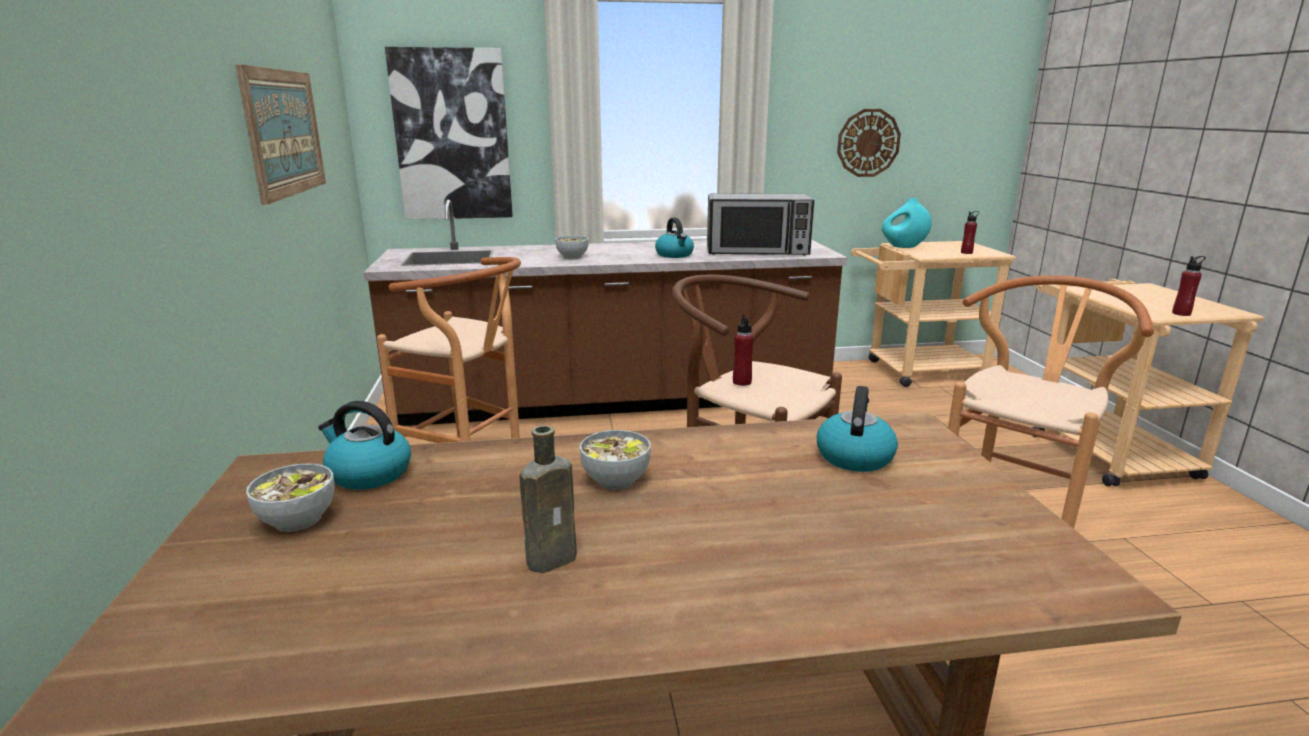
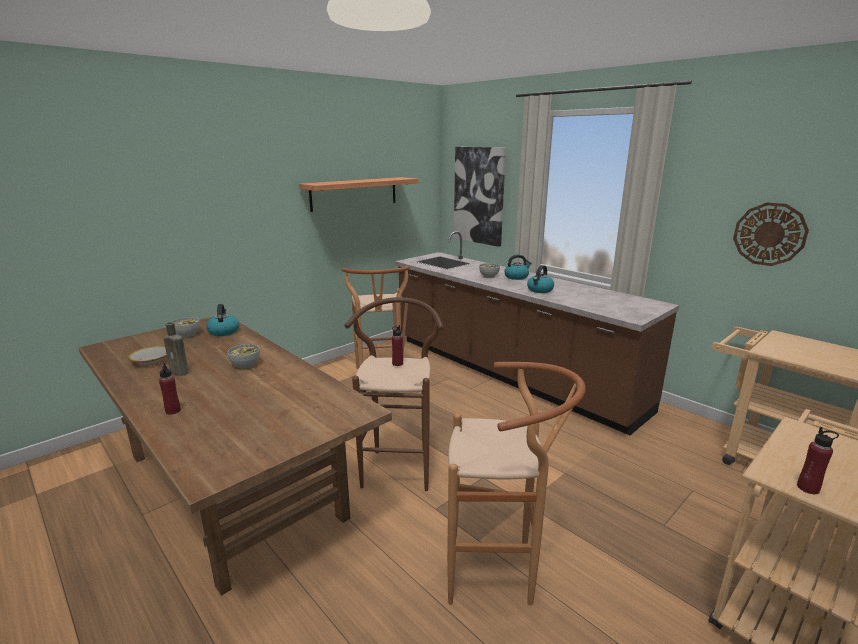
camera: 55 degrees right, 0 degrees up
(284, 132) = (354, 193): picture -> shelf
(405, 592) = (151, 360): none -> bowl
(757, 251) = (597, 302): microwave -> none
(854, 456) = (308, 403): kettle -> kettle (516, 277)
(903, 246) = (776, 338): turquoise vase -> none
(966, 253) = (827, 363): red bottle -> red bottle (173, 411)

